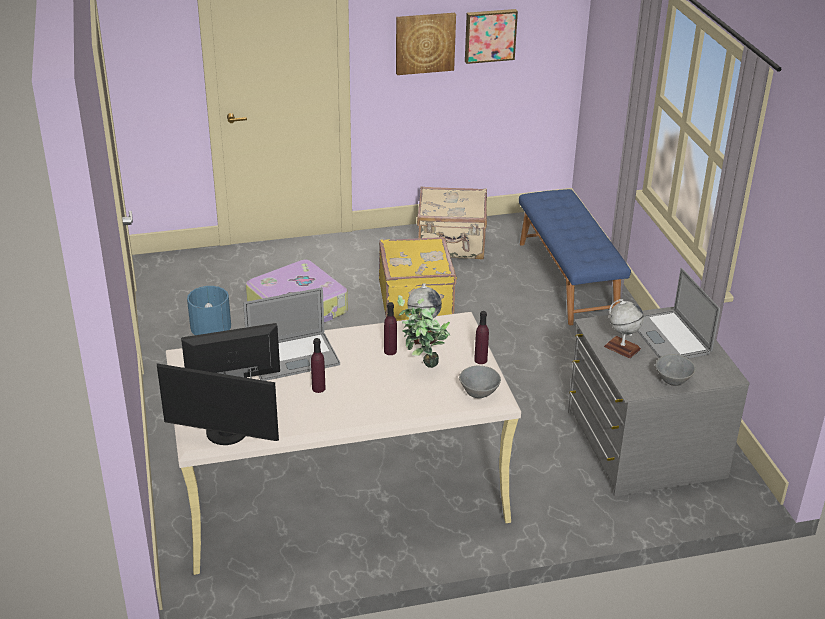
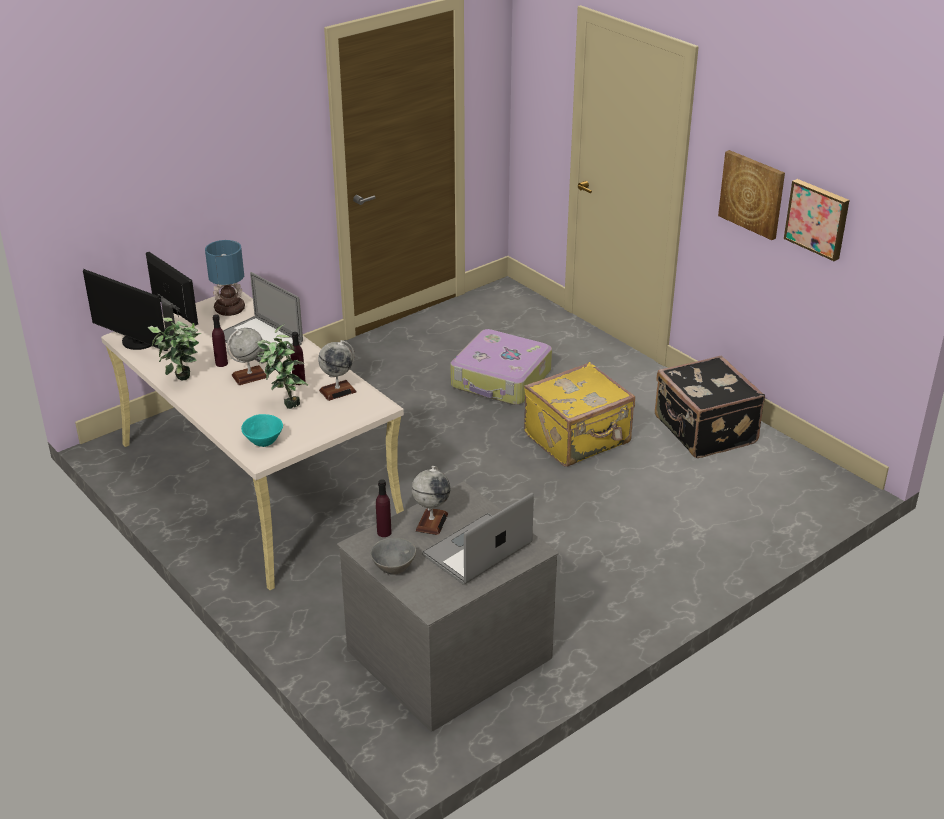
camera: 65 degrees right, 0 degrees up
(225, 434) = (137, 342): monitor -> monitor turned 45 degrees counterclockwise
(335, 419) = (183, 382): none -> potted plant
(357, 377) = (249, 376): none -> globe
(452, 245) = (703, 431): beige suitcase -> black suitcase
(479, 393) = (262, 442): grey bowl -> turquoise bowl
(480, 360) = (317, 430): purple bottle -> purple bottle (384, 532)
(568, 279) = (718, 526): blue bench -> none

